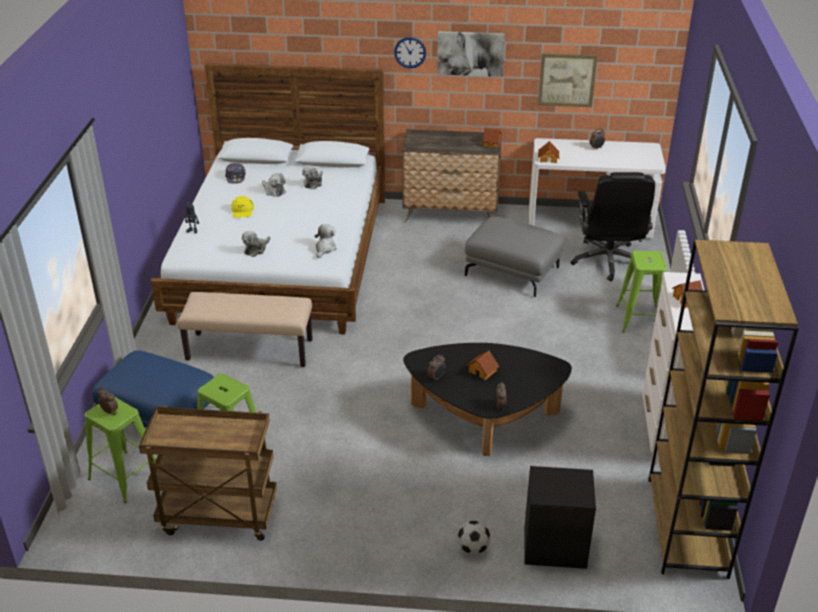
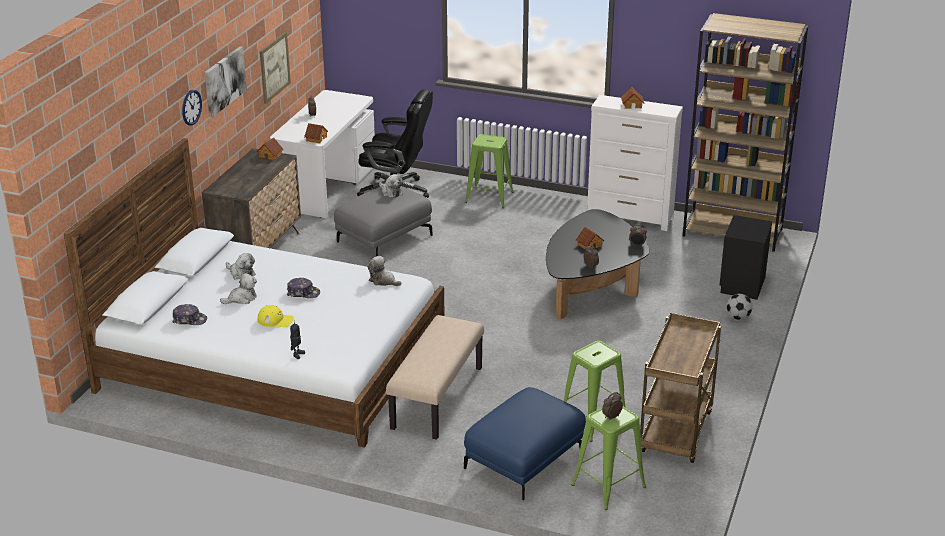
camera: 75 degrees left, 5 degrees down
(256, 249) = (361, 319): plush toy -> plush toy (390, 192)
(290, 215) = (303, 293): none -> cap

